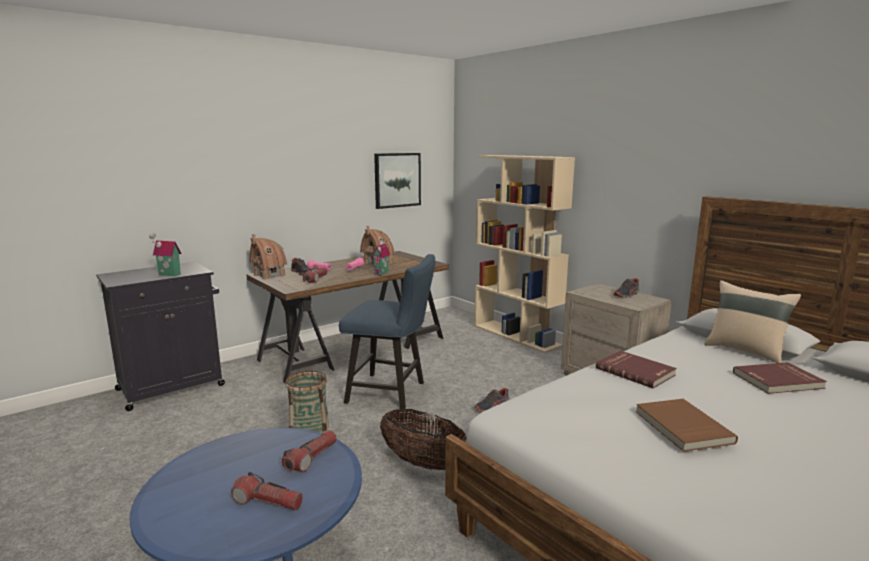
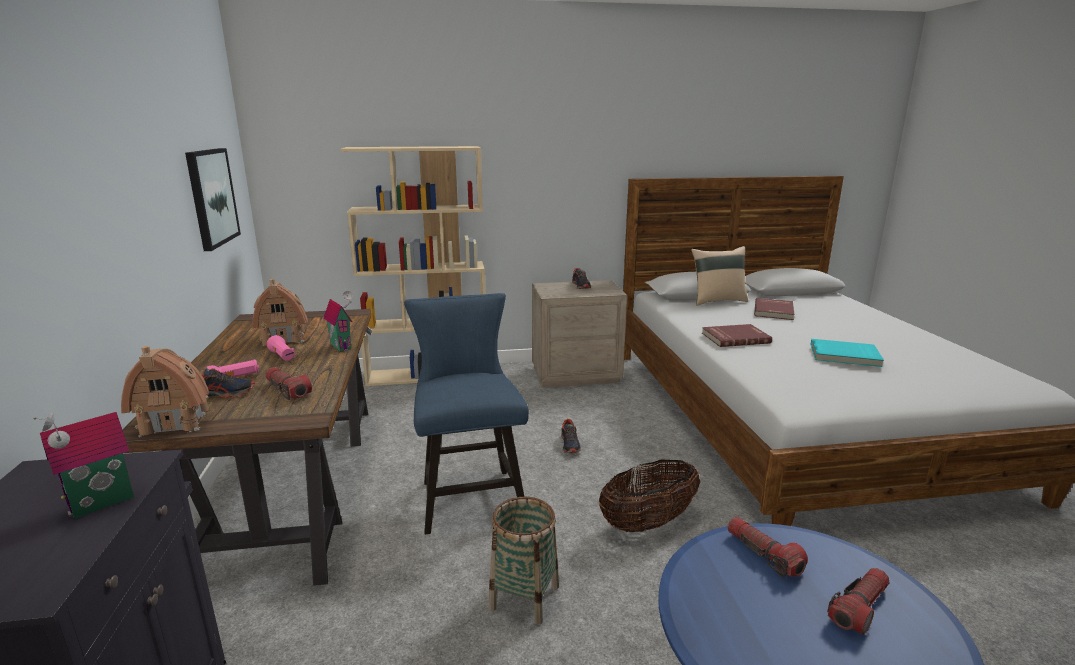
camera: 60 degrees left, 5 degrees up
(392, 393) = (469, 494): blue chair -> blue chair turned 60 degrees counterclockwise
(681, 427) = (845, 355): brown book -> turquoise book

